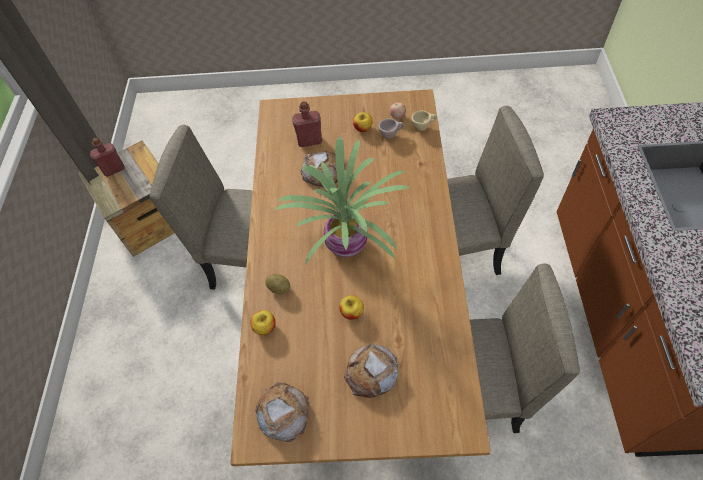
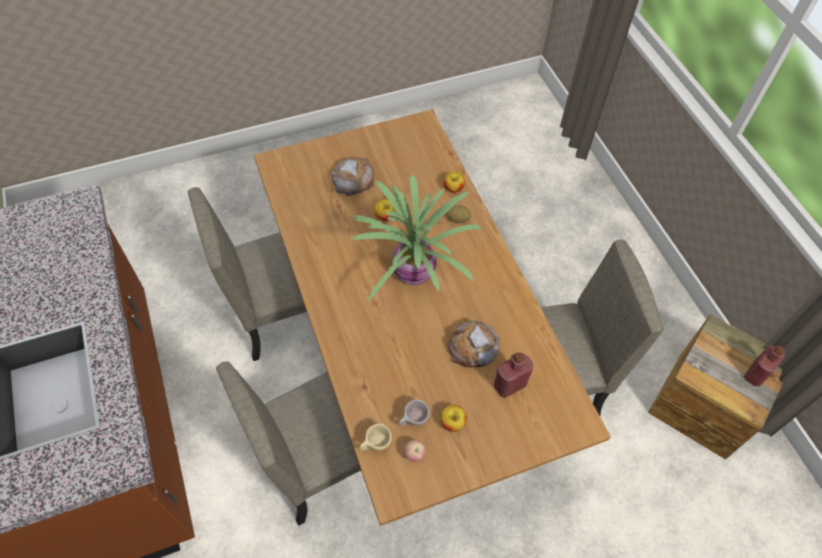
camera: 155 degrees right, 0 degrees up
(283, 412) = (410, 141): bread -> none

